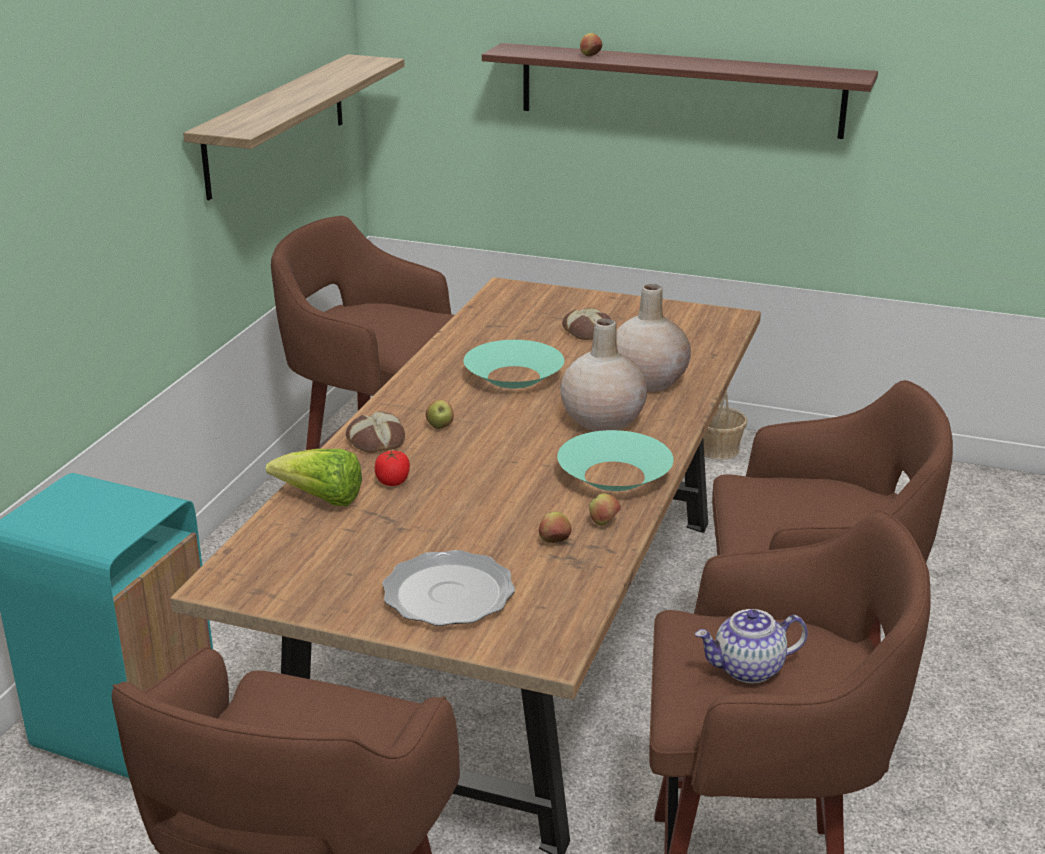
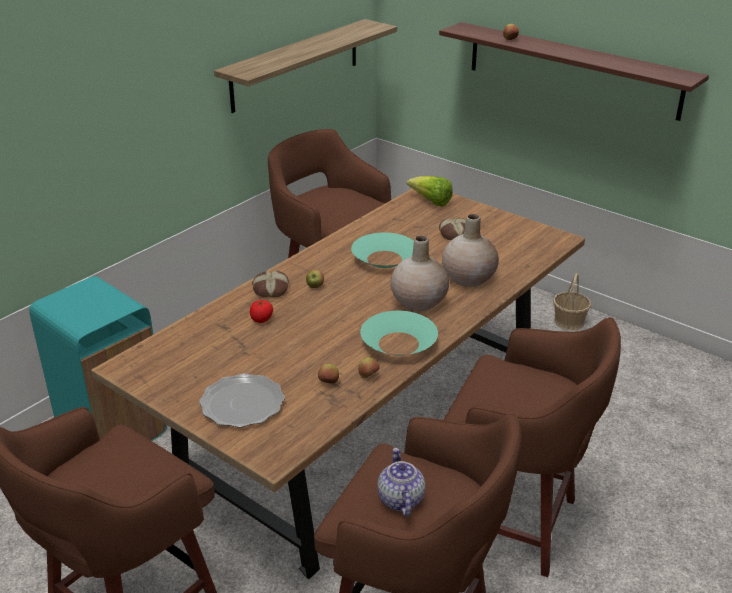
camera: 20 degrees right, 5 degrees up
(322, 499) = (213, 323): lettuce -> lettuce (431, 202)
(748, 669) = (400, 499): teapot -> teapot turned 75 degrees clockwise

